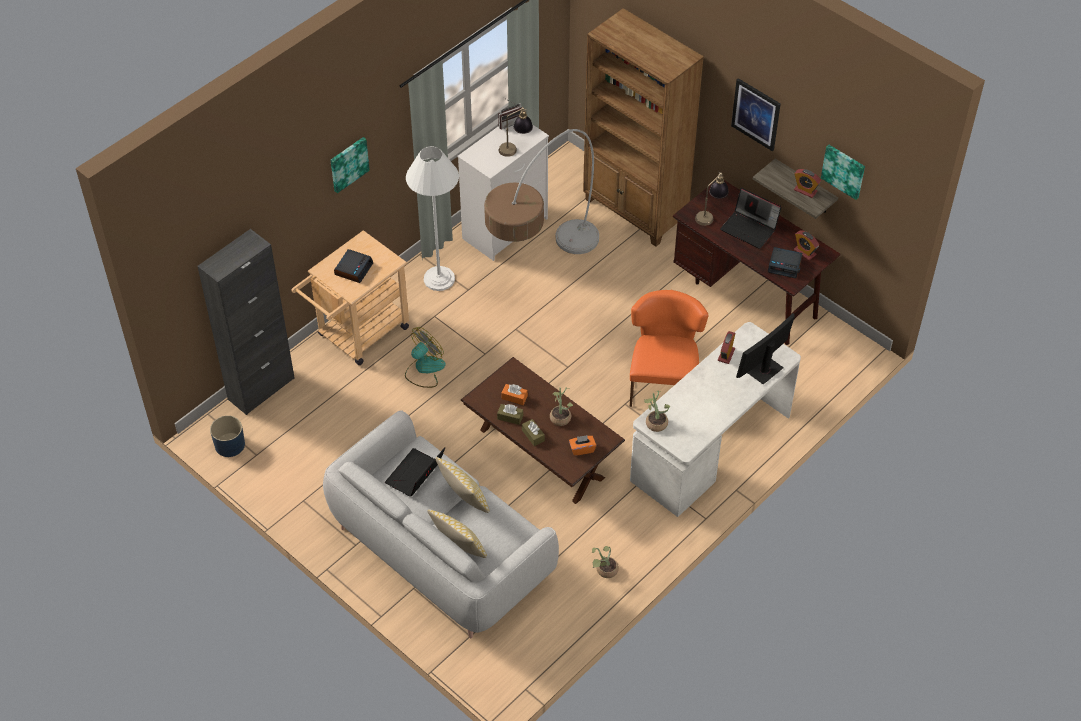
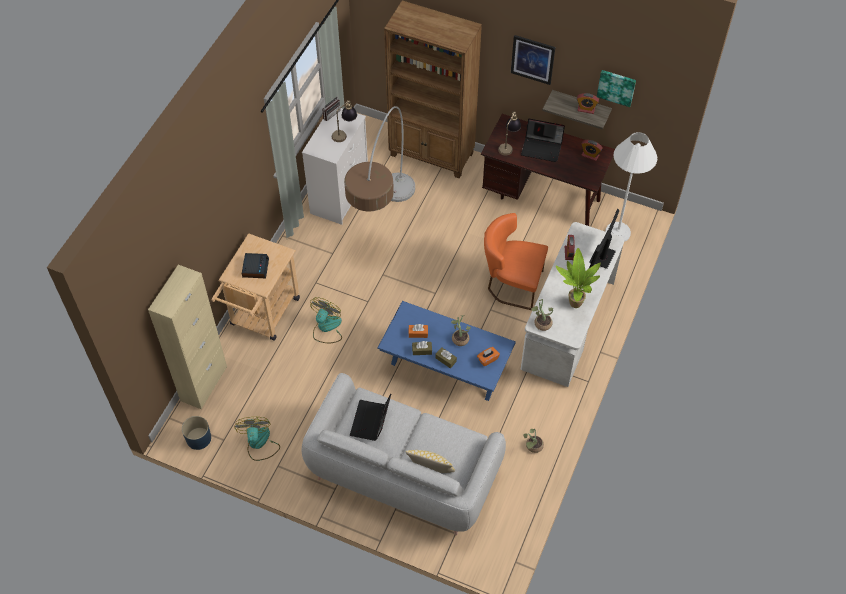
camera: 20 degrees left, 5 degrees up
(261, 389) = (204, 383): black cabinet -> beige cabinet
(293, 471) = (259, 443): none -> fan
(348, 164) = (232, 185): picture -> none
(439, 279) = (306, 251): white floor lamp -> white floor lamp (618, 232)
(464, 500) = (417, 429): pillow -> none
(541, 453) = (445, 368): brown coffee table -> blue coffee table
(663, 382) = (511, 284): orange chair -> orange chair turned 60 degrees counterclockwise
(703, 411) = (573, 303): none -> potted plant
(785, 265) = (580, 170): alarm clock -> none

